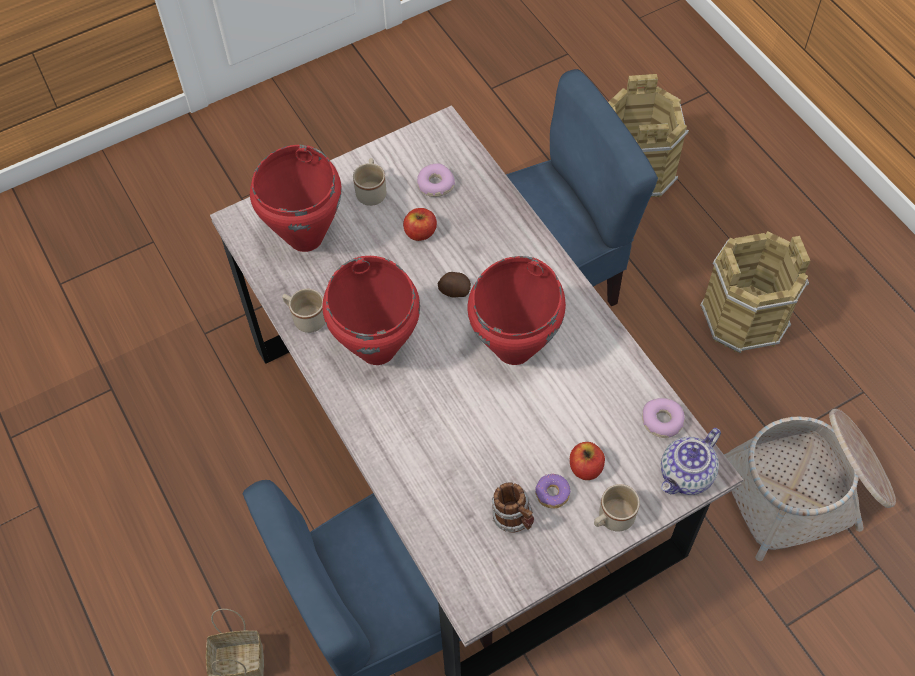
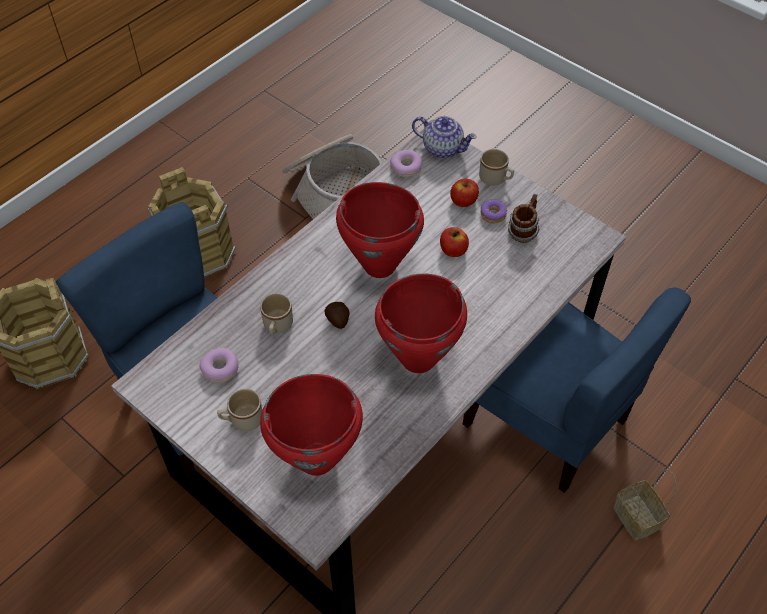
camera: 110 degrees left, 5 degrees down
(305, 318) = (408, 426): beige mug -> beige mug (277, 327)
(420, 232) = (281, 364): apple -> apple (453, 250)

